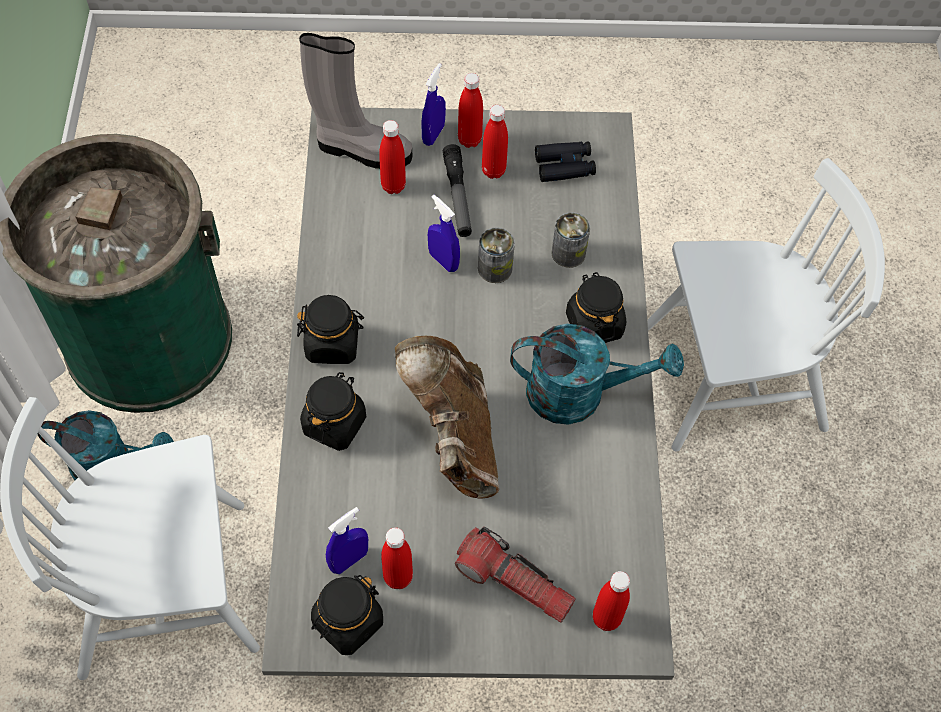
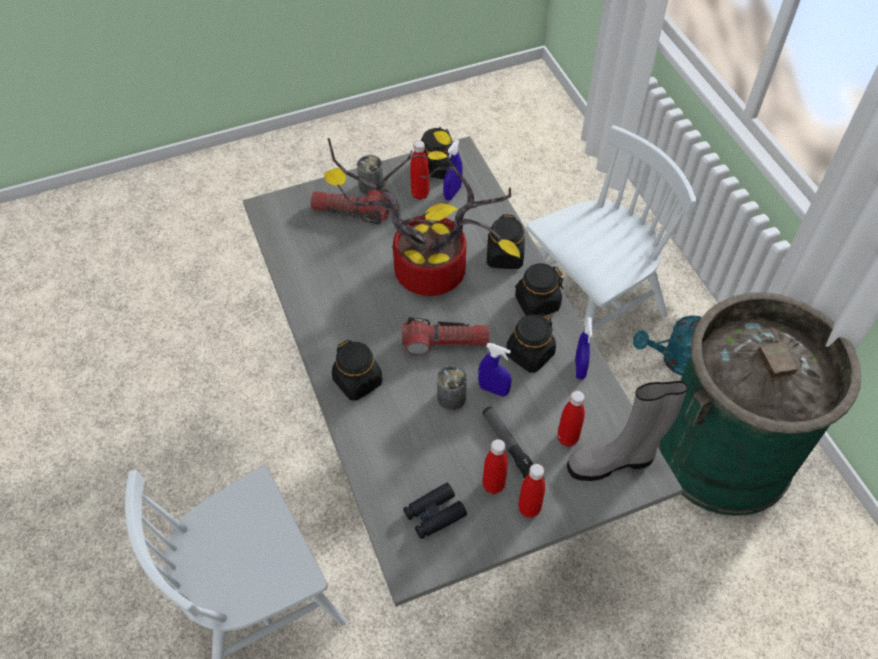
camera: 160 degrees right, 5 degrees down
(380, 285) = (529, 354): none -> black jar
(433, 134) = (563, 501): blue spray bottle -> blue spray bottle (580, 368)
(454, 439) = (423, 273): brown boot -> potted plant
(471, 334) = (445, 342): none -> flashlight
(568, 253) = (399, 432): can -> can (371, 187)
(580, 394) = (350, 329): turquoise watering can -> none
(606, 618) = (290, 212): red bottle -> none

